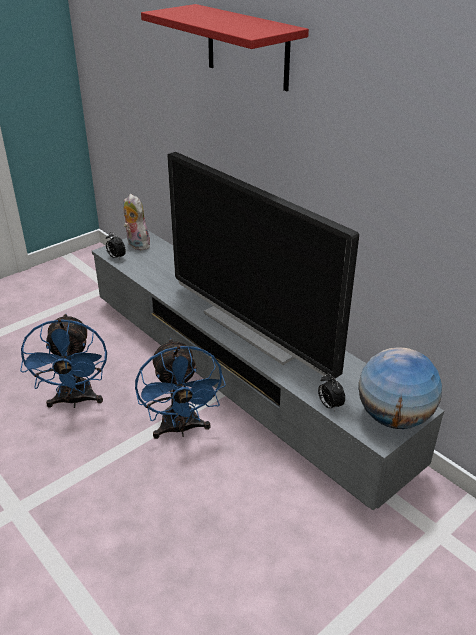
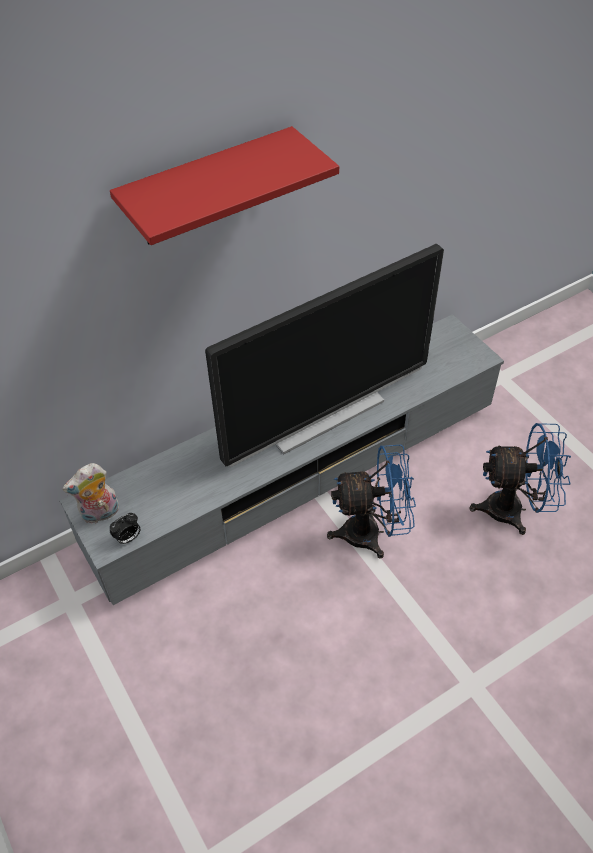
camera: 80 degrees left, 15 degrees up
(75, 401) = (312, 636): blue fan -> blue fan (514, 510)
(329, 405) = (442, 380): alarm clock -> none
(393, 417) = (459, 344): globe -> none

